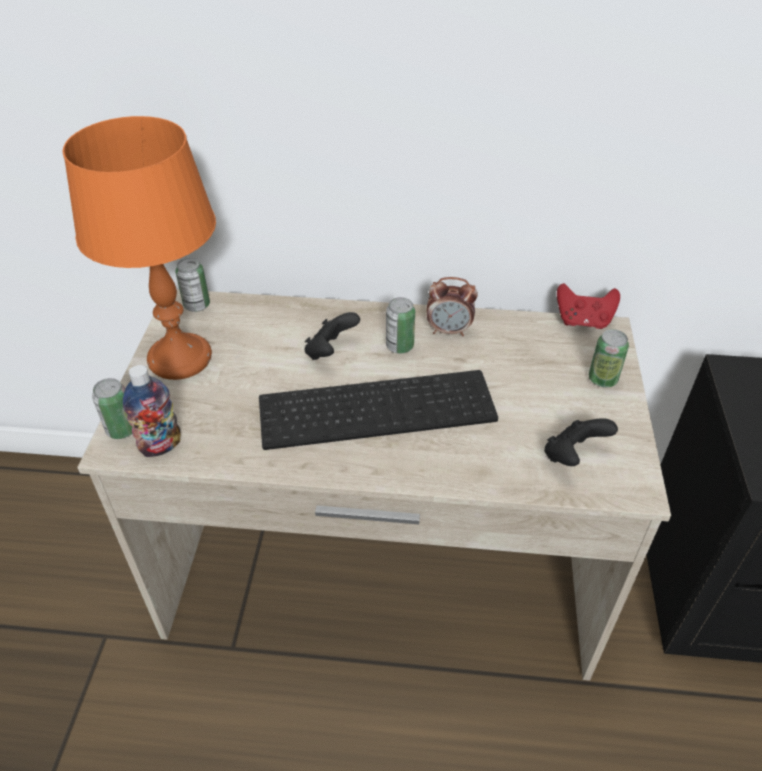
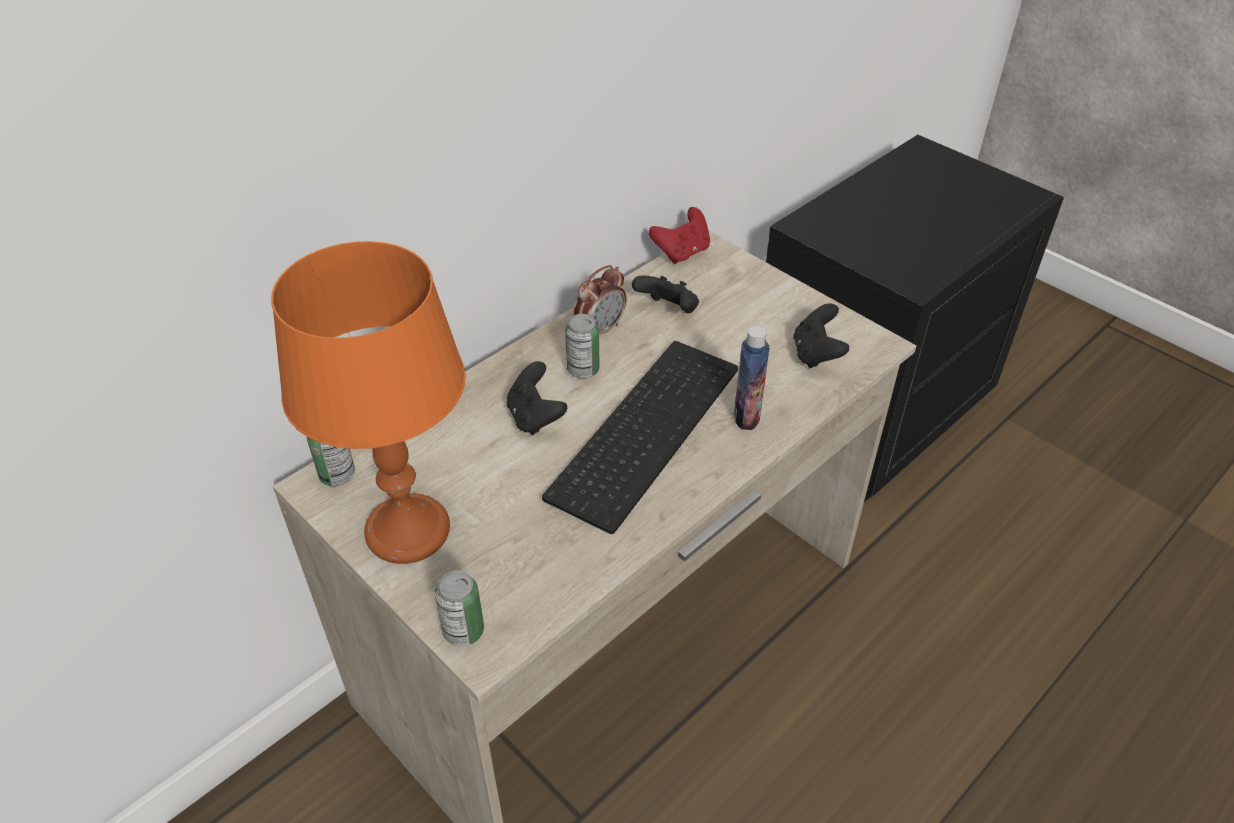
camera: 50 degrees left, 0 degrees up
(161, 446) = (523, 609): bottle -> bottle (746, 416)
(511, 351) = (668, 311): none -> black game controller
(602, 379) = (756, 286): can -> none

